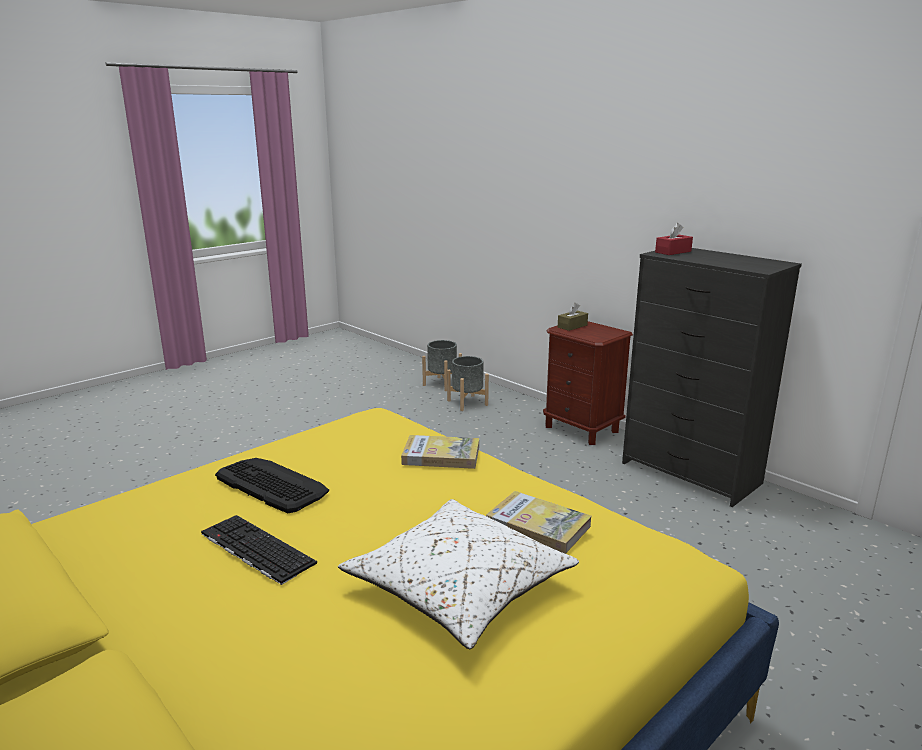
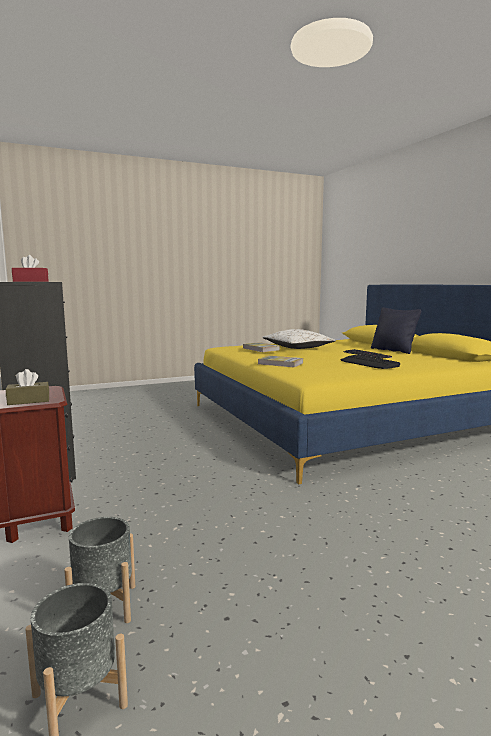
camera: 160 degrees left, 10 degrees down
(143, 639) = (393, 350): none -> black pillow

